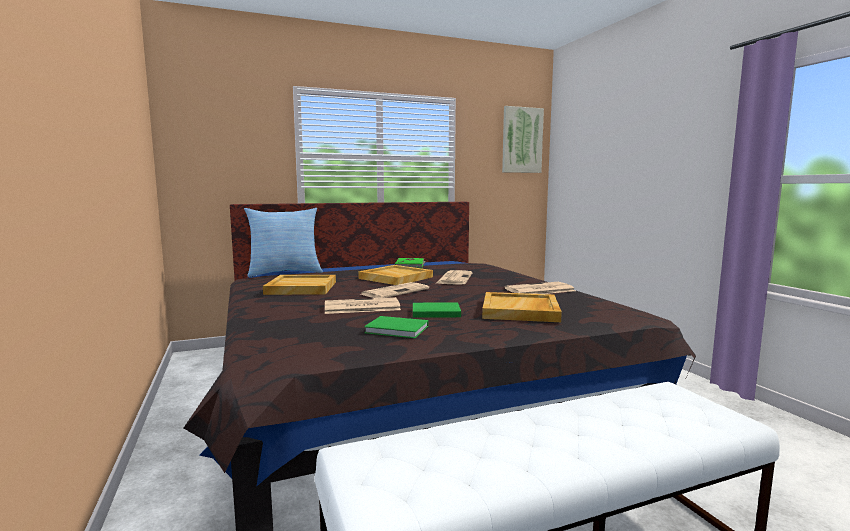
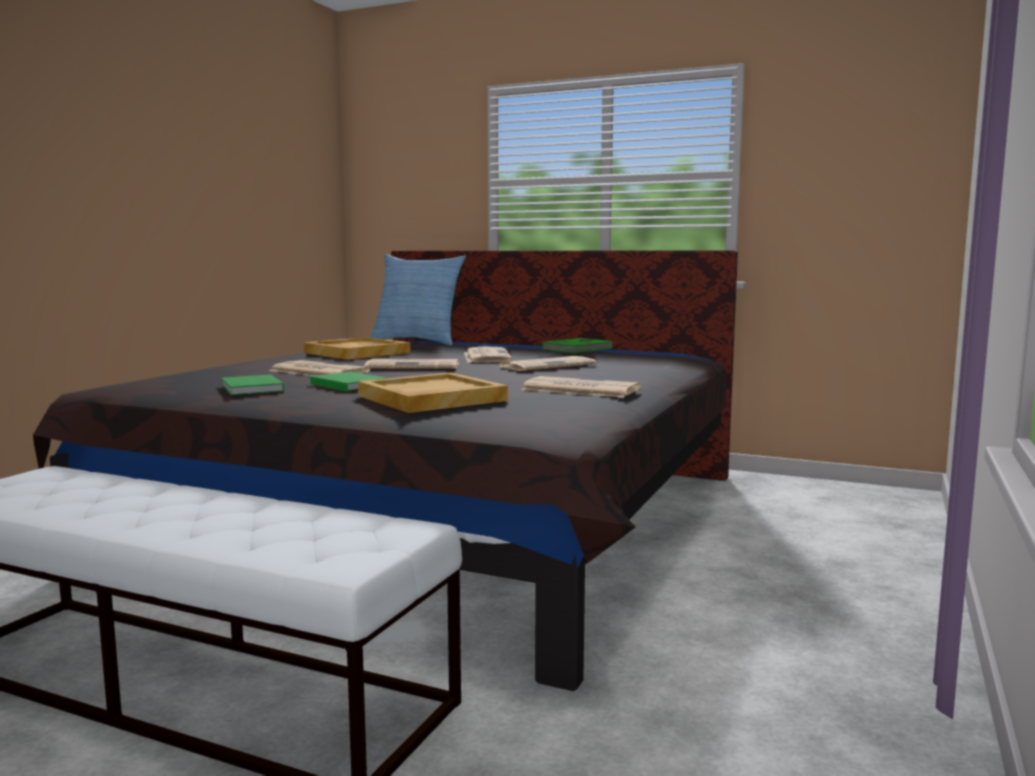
camera: 45 degrees right, 0 degrees up
(395, 278) = (486, 356): beige tray -> newspaper
(522, 140) = (896, 126): picture -> none

